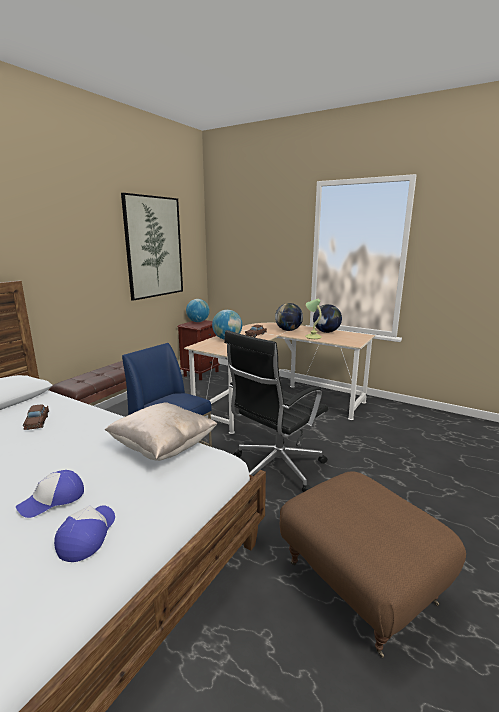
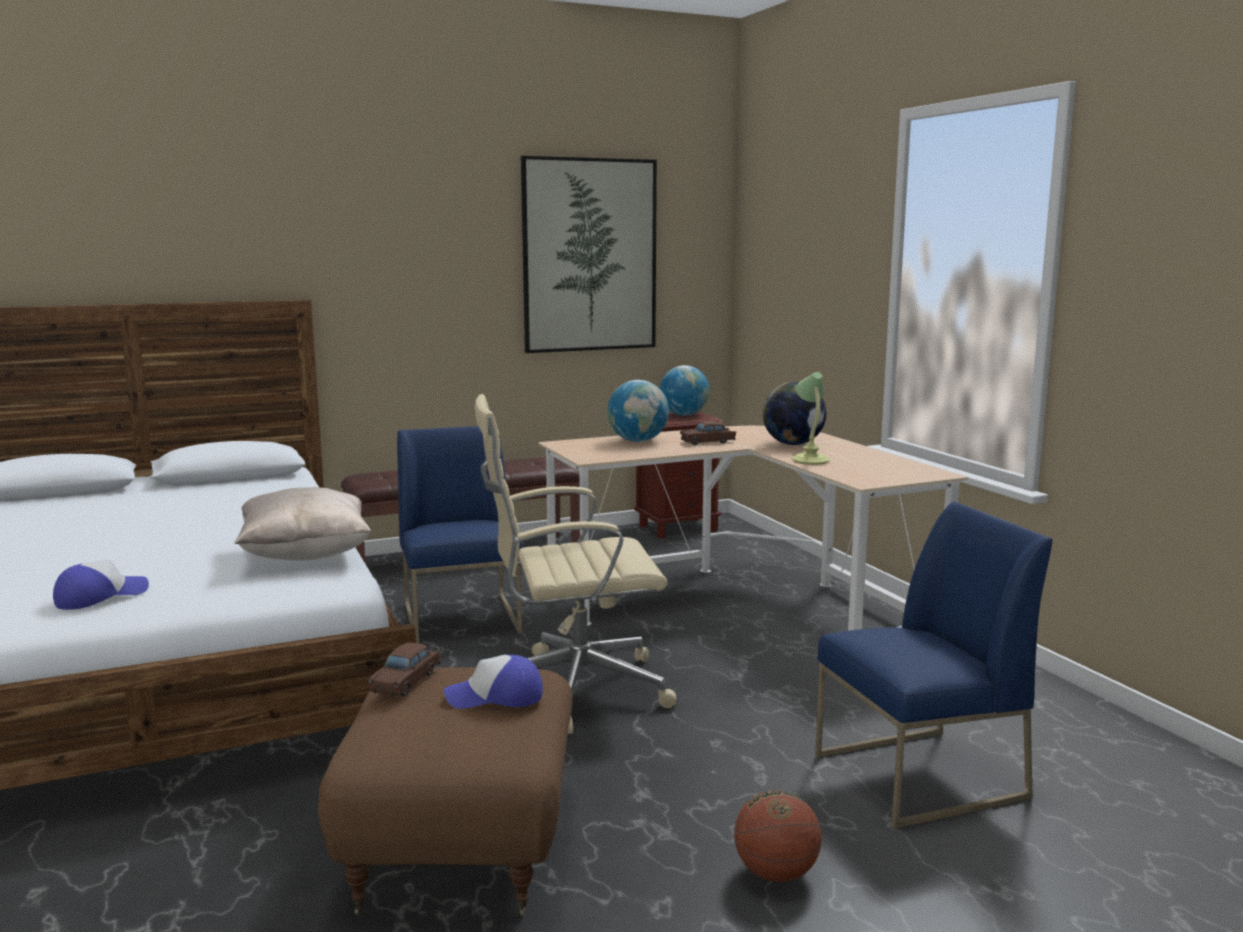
camera: 35 degrees right, 5 degrees down
(37, 422) = (234, 501): brown toy car -> brown toy car (406, 681)
(53, 500) = (123, 565): cap -> cap (495, 697)
(275, 469) = (572, 689): black office chair -> beige office chair
(326, 332) = (866, 457): globe -> none
(438, 460) = (918, 777): none -> blue chair
(469, 525) = (776, 873): none -> basketball

